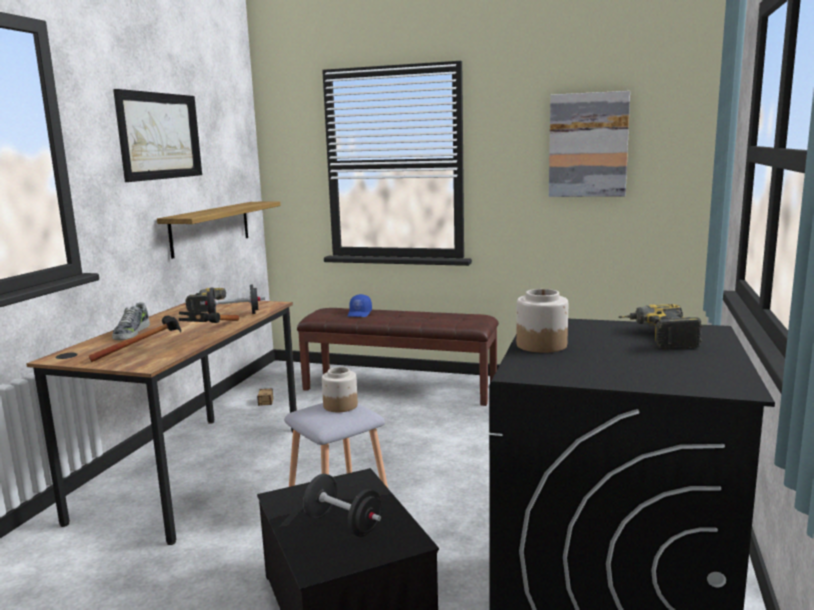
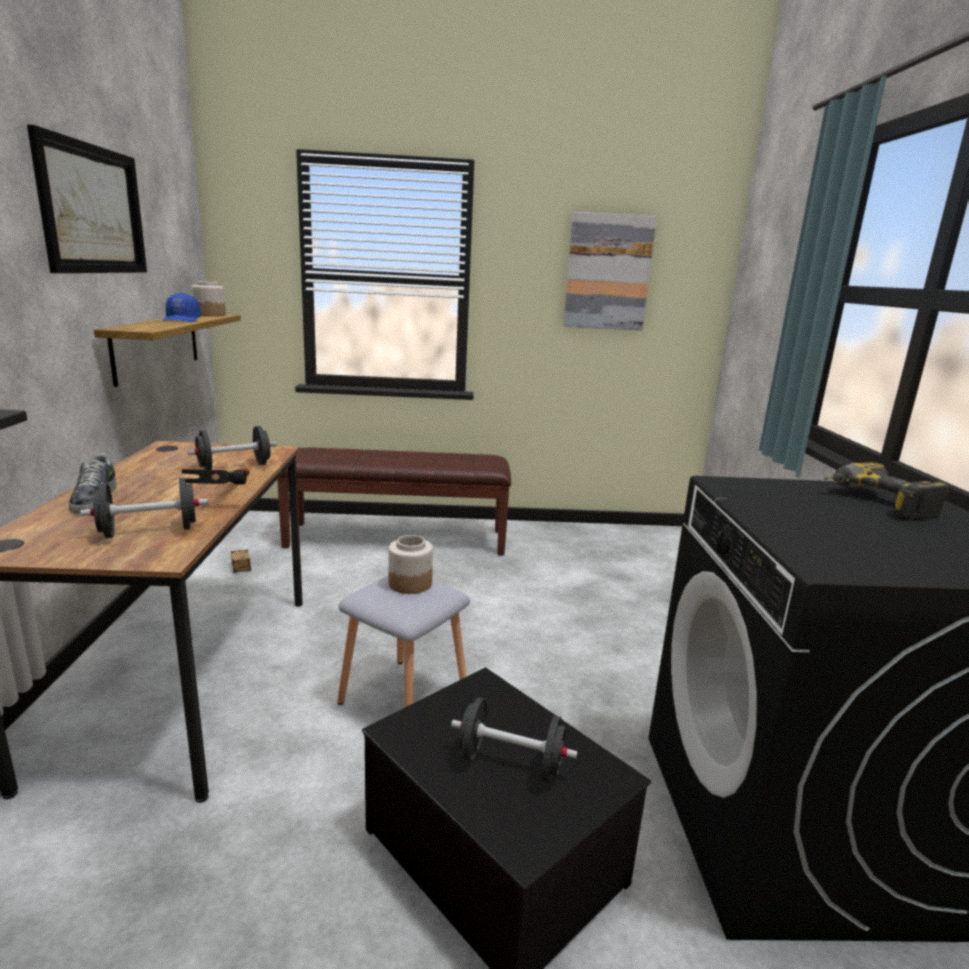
camera: 20 degrees left, 5 degrees up
(149, 351) = (149, 531): hammer -> black dumbbell
(202, 307) = (176, 455): power drill -> none
(360, 313) = (351, 455): blue cap -> blue cap (182, 320)
(541, 345) = (777, 519): jar -> jar (210, 315)

